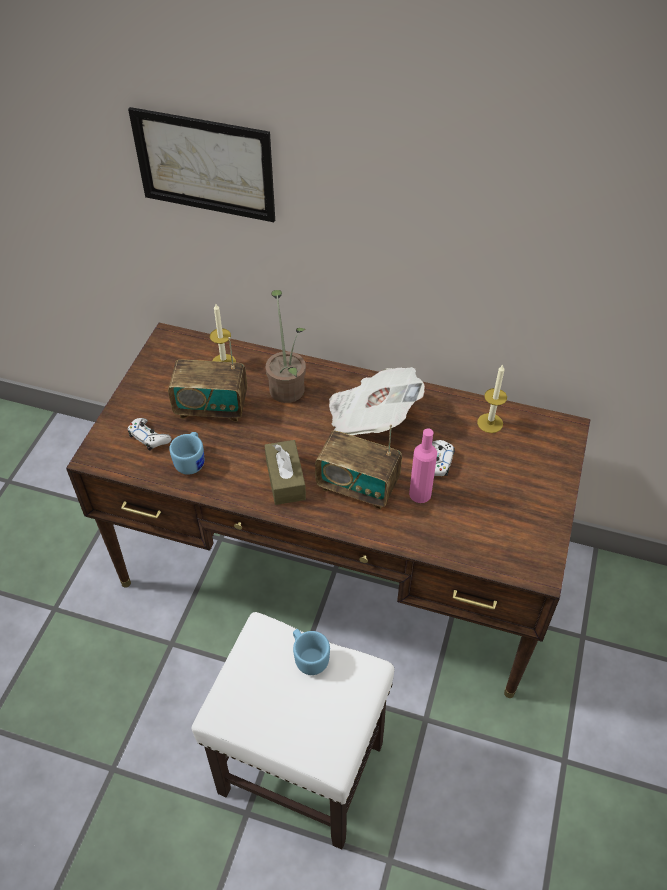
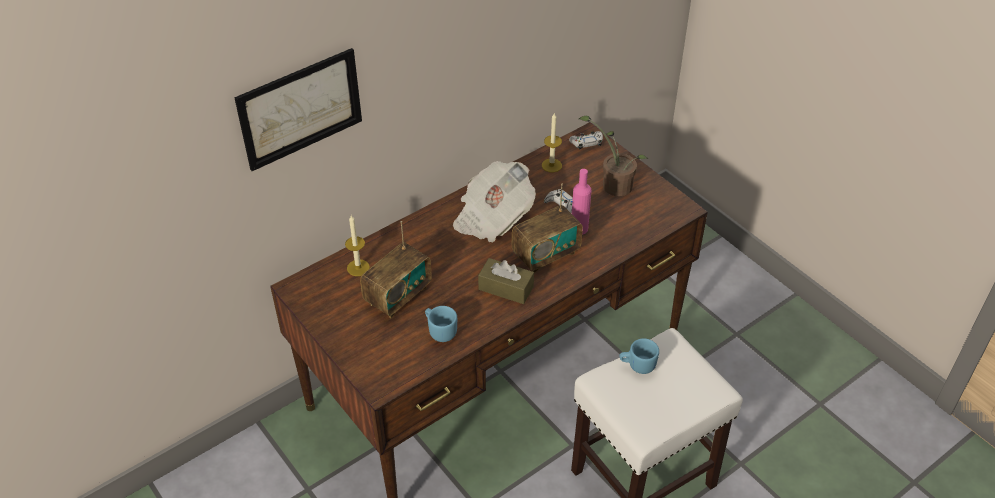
camera: 55 degrees left, 5 degrees down
(149, 437) = (392, 345): white game controller -> white game controller (586, 143)
(287, 385) = (418, 244): potted plant -> potted plant (613, 184)

